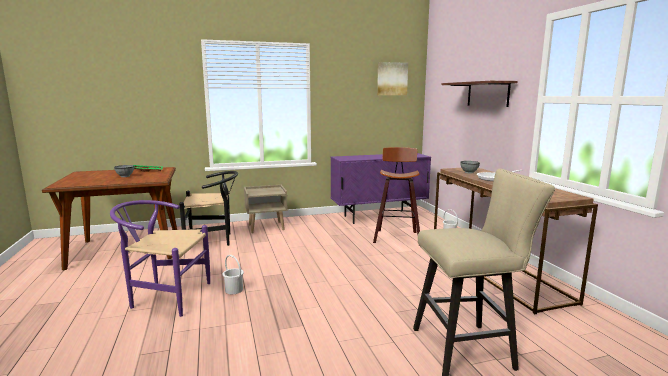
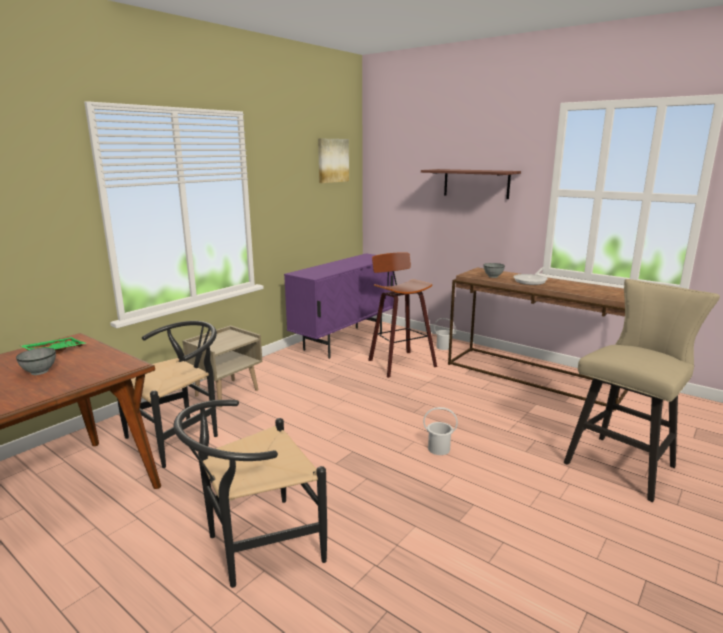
camera: 35 degrees left, 5 degrees up
(165, 297) = (255, 546): purple chair -> black chair
(234, 290) = (331, 496): white bucket -> white bucket (438, 448)

